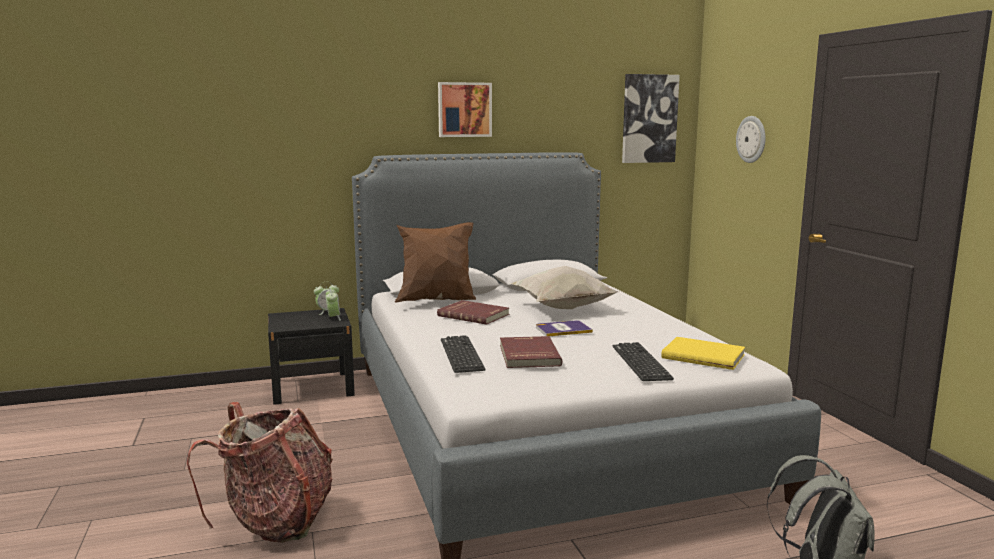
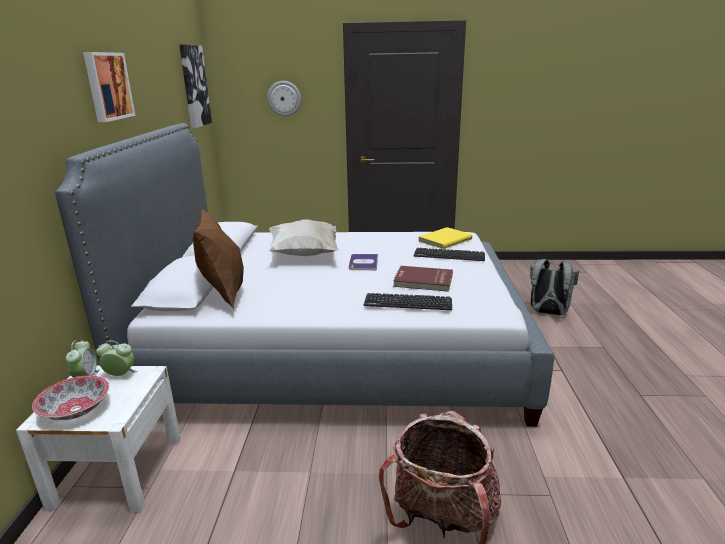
camera: 70 degrees left, 10 degrees up
(289, 318) = (75, 409): none -> bowl
(312, 387) = (118, 471): black nightstand -> white nightstand
(474, 315) = (292, 285): red book -> none

